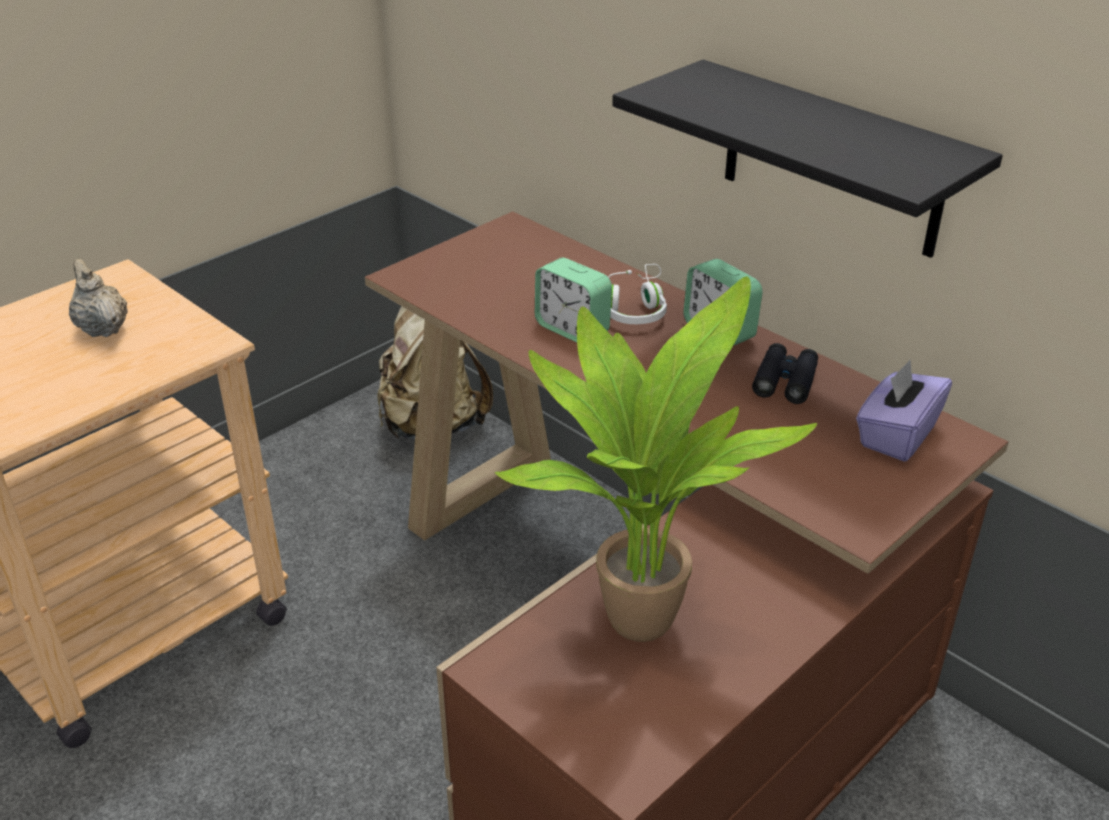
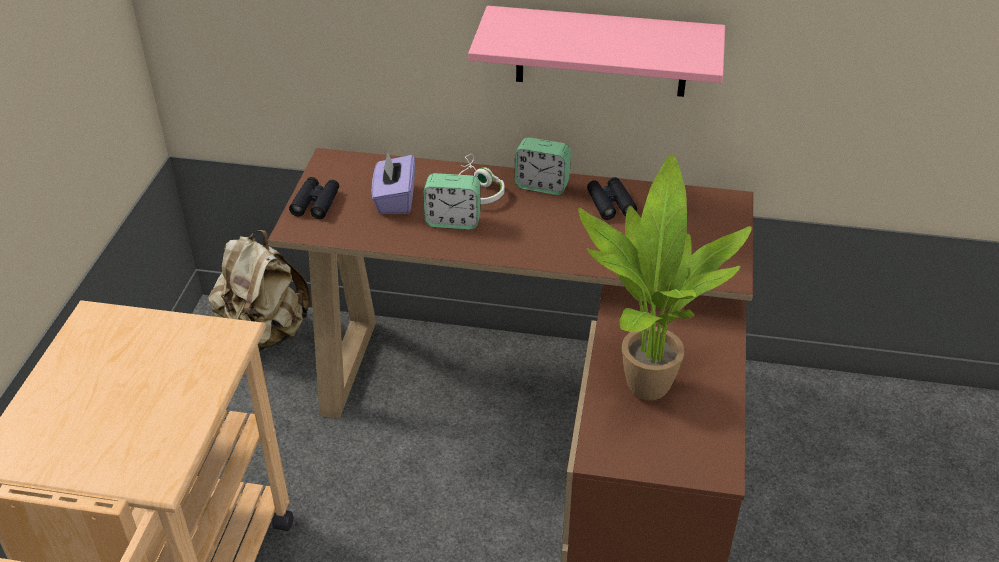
camera: 35 degrees left, 5 degrees up
(102, 329) = (137, 361): beige teapot -> none
(450, 260) = (316, 203): none -> black binoculars
(832, 160) = (601, 52): black shelf -> pink shelf
(896, 435) = (698, 212): purple tissue box -> purple tissue box (395, 200)

